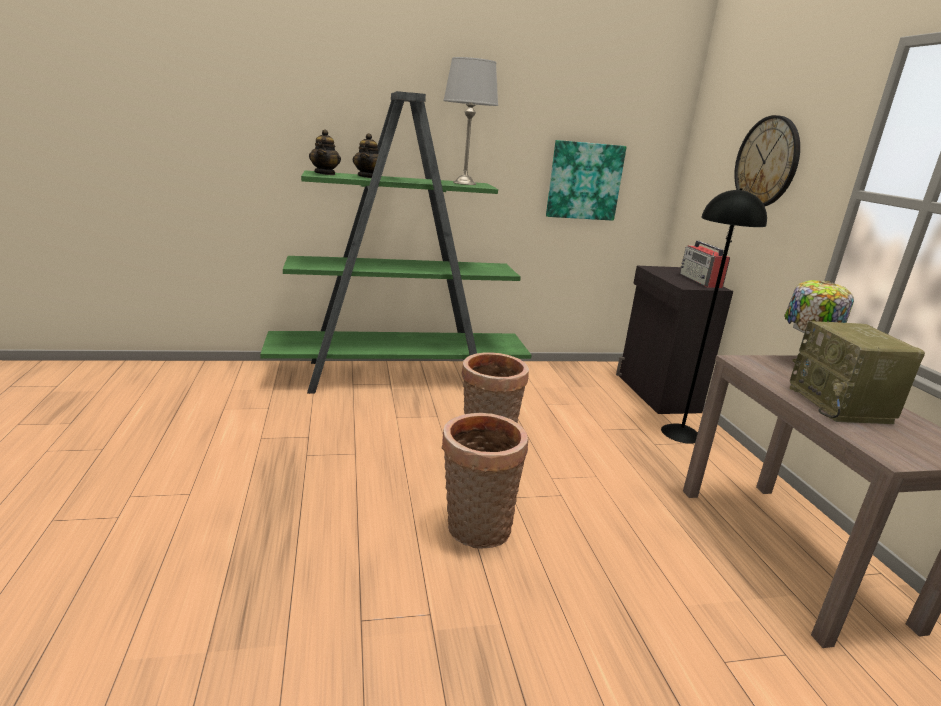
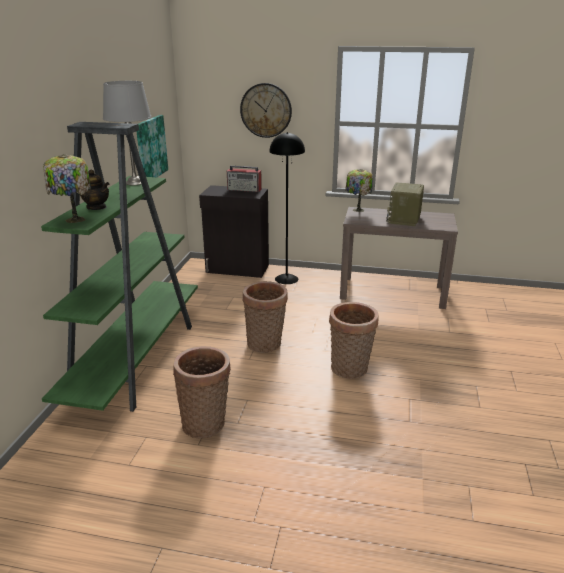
camera: 65 degrees left, 5 degrees up
(300, 435) = (206, 423): none -> basket
(325, 174) = (74, 220): teapot -> table lamp
(841, 405) = (404, 219): radio -> radio turned 90 degrees clockwise

